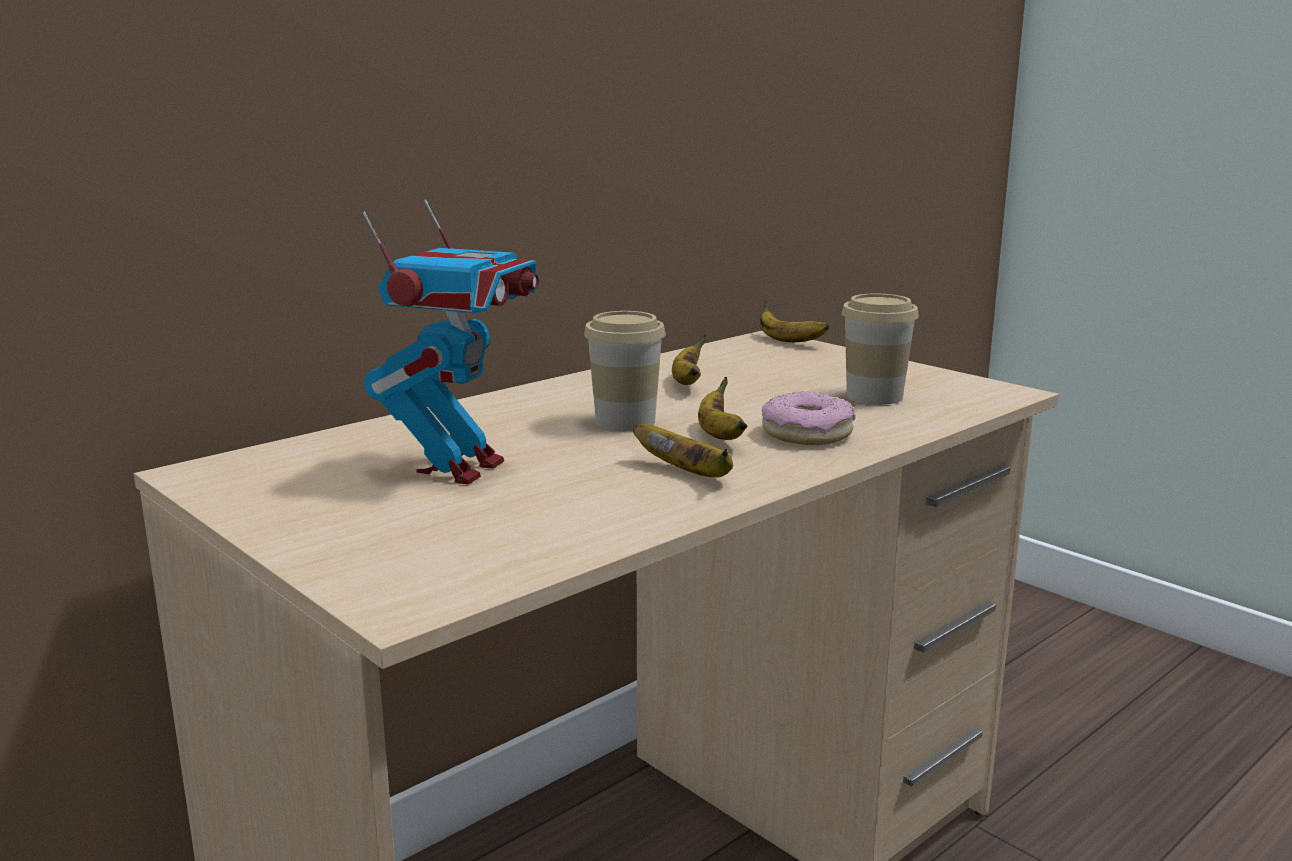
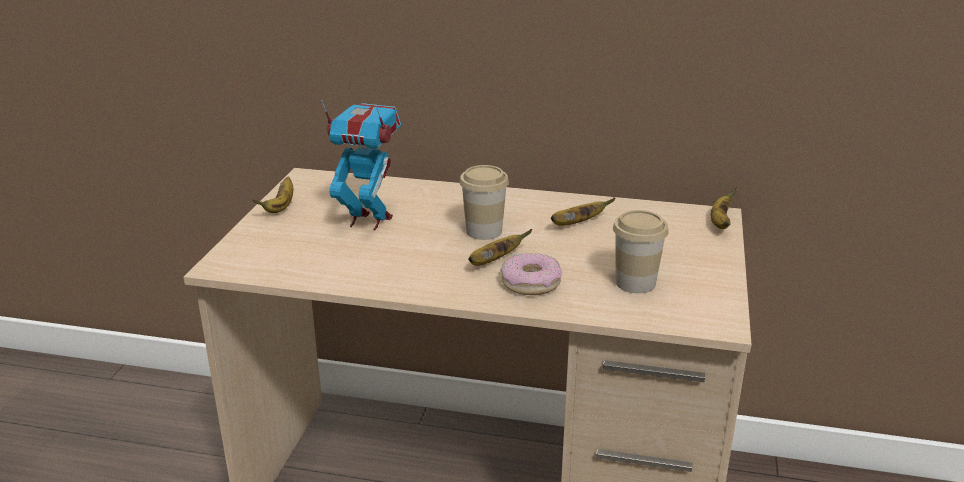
camera: 55 degrees right, 10 degrees up
(460, 468) = (369, 220): toy robot -> toy robot turned 150 degrees counterclockwise
(688, 473) = (426, 271): banana -> banana (280, 207)

